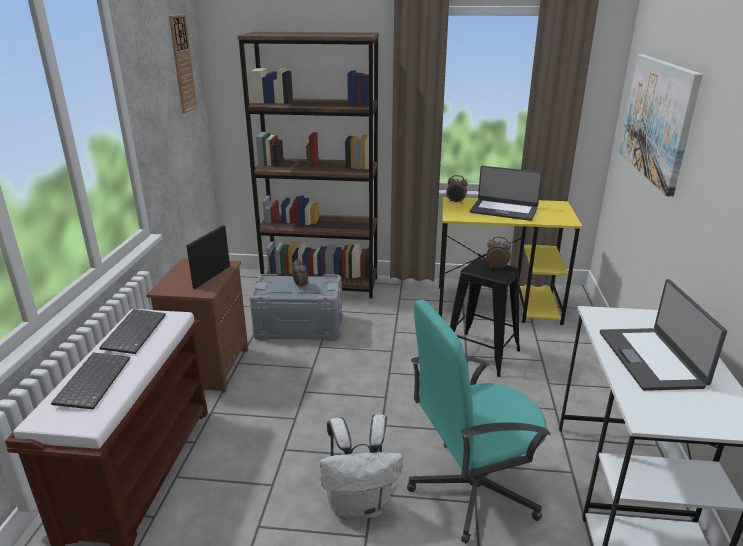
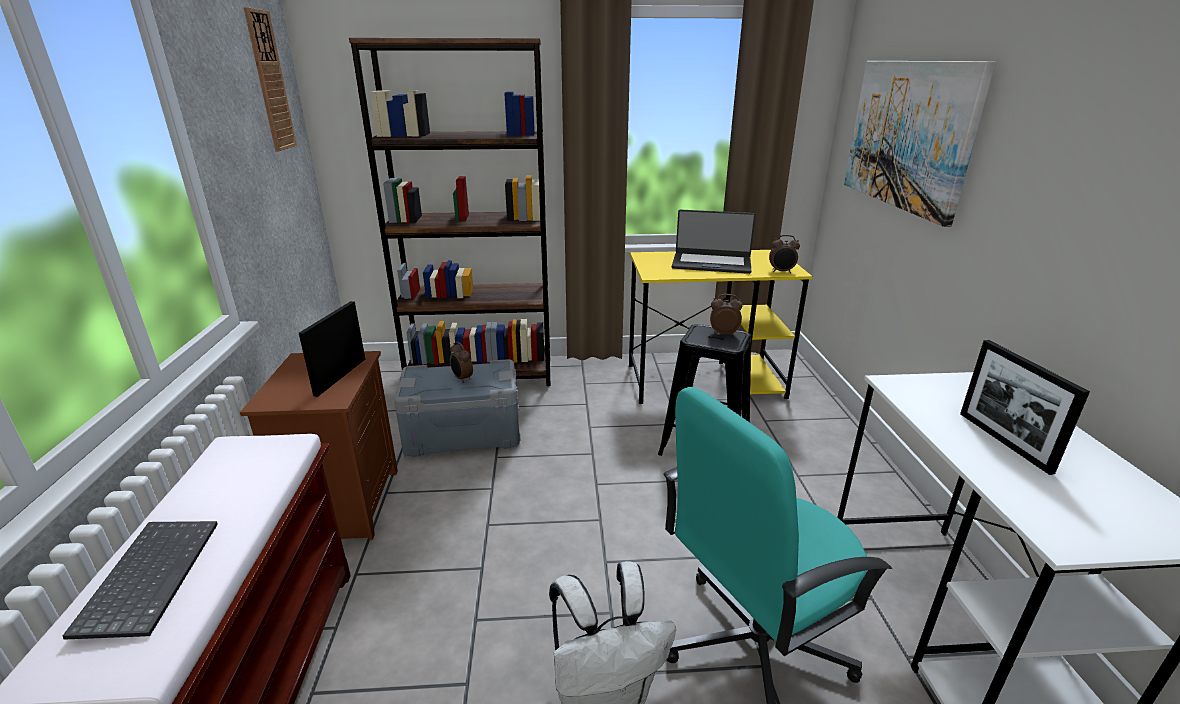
camera: 10 degrees left, 0 degrees up
(133, 332) = (222, 476): keyboard -> none
(455, 202) = (649, 258): alarm clock -> alarm clock (781, 272)
(651, 359) = (1003, 441): laptop -> picture frame

